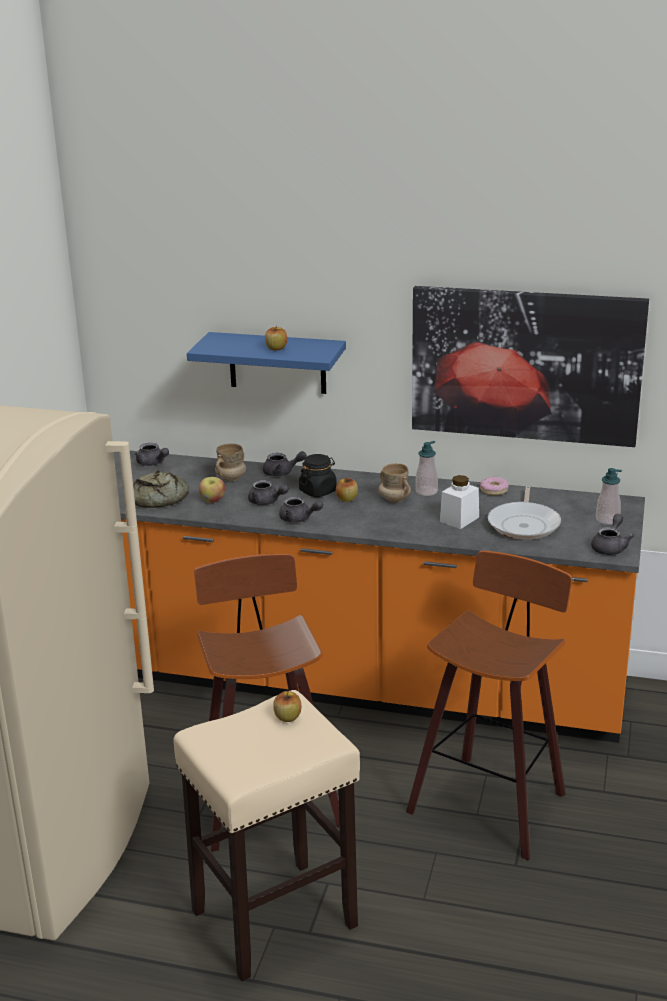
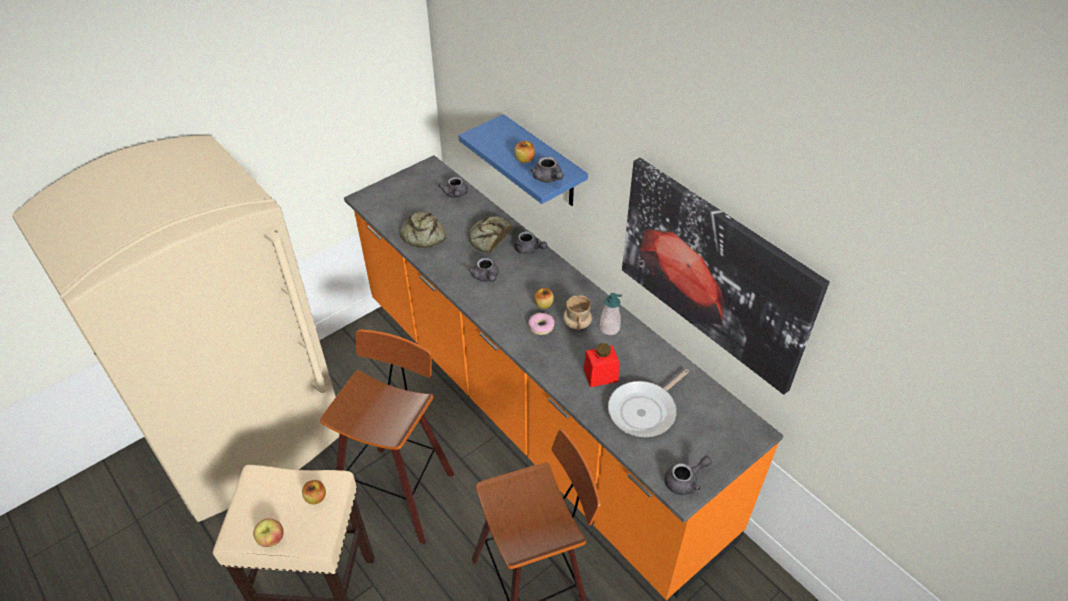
camera: 35 degrees right, 20 degrees up
(212, 500) = (453, 256): apple -> apple (271, 539)
(231, 478) = (489, 238): beige mug -> bread
(299, 519) = (488, 309): grey teapot -> grey teapot (548, 179)
(318, 491) = (532, 284): black jar -> none
(459, 519) = (600, 375): white jar -> red jar
(493, 490) = (663, 355): donut -> donut (541, 326)
(607, 520) = (718, 446): soap dispenser -> none

